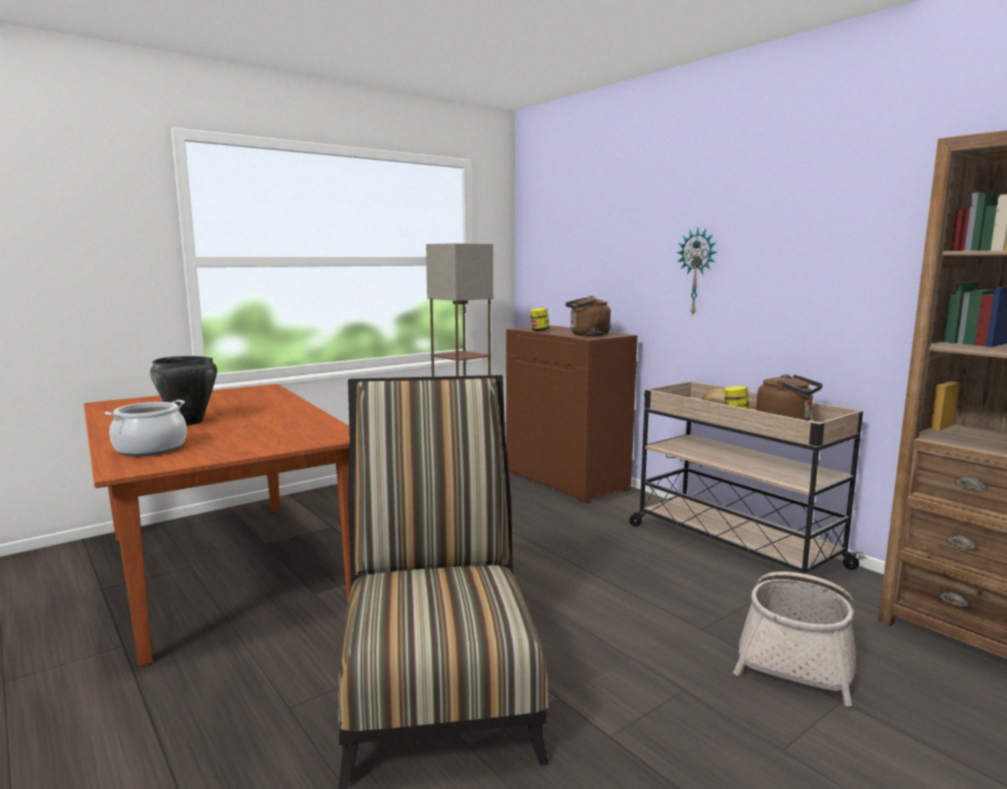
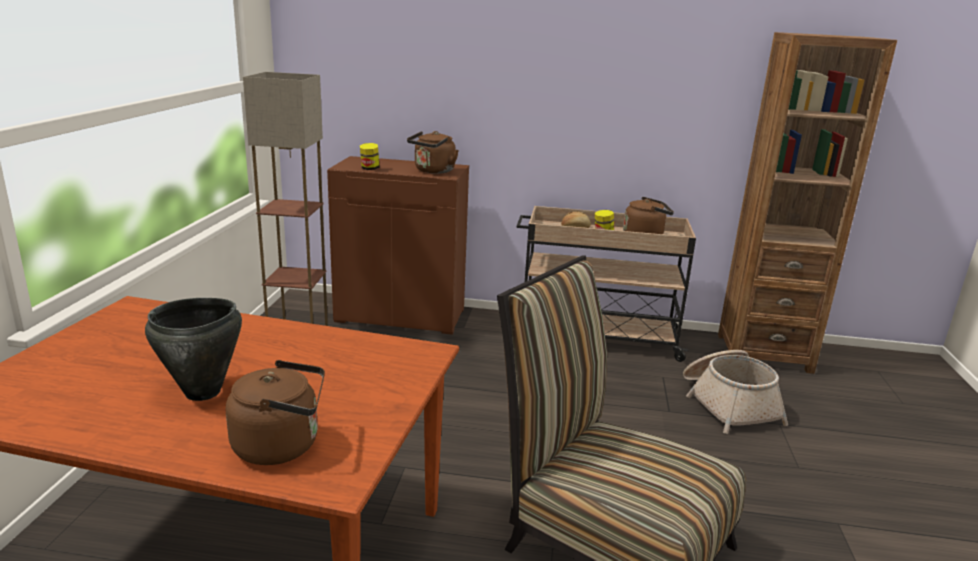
camera: 45 degrees left, 10 degrees up
(151, 449) = (282, 445): cooking pot -> brown kettle
(697, 272) = (534, 105): wall clock -> none

